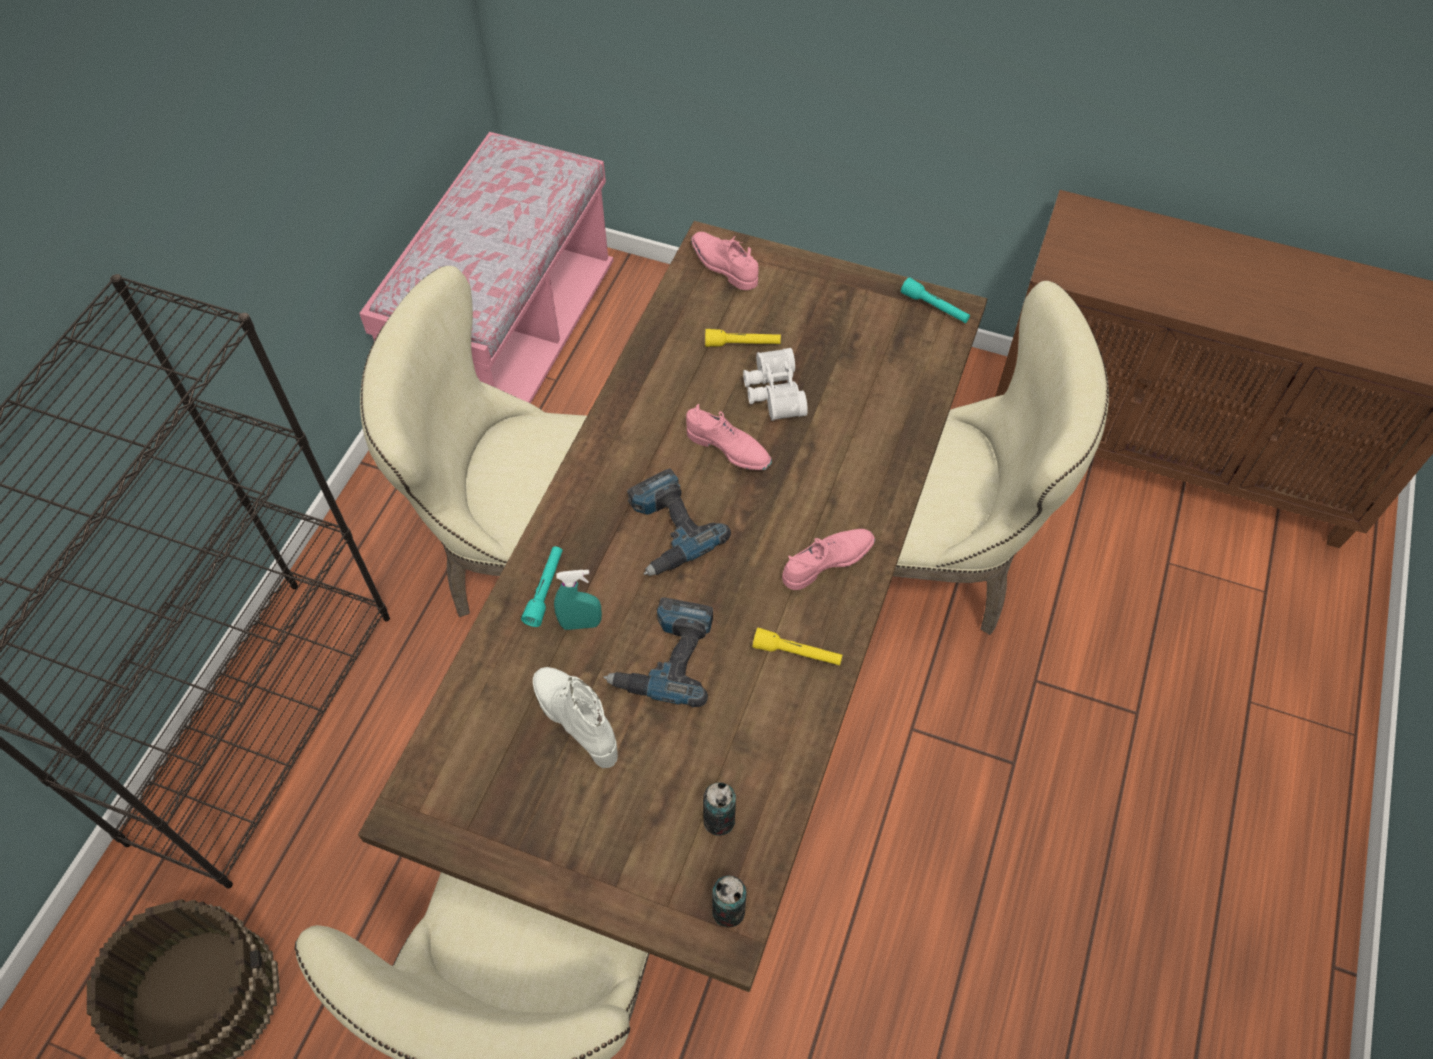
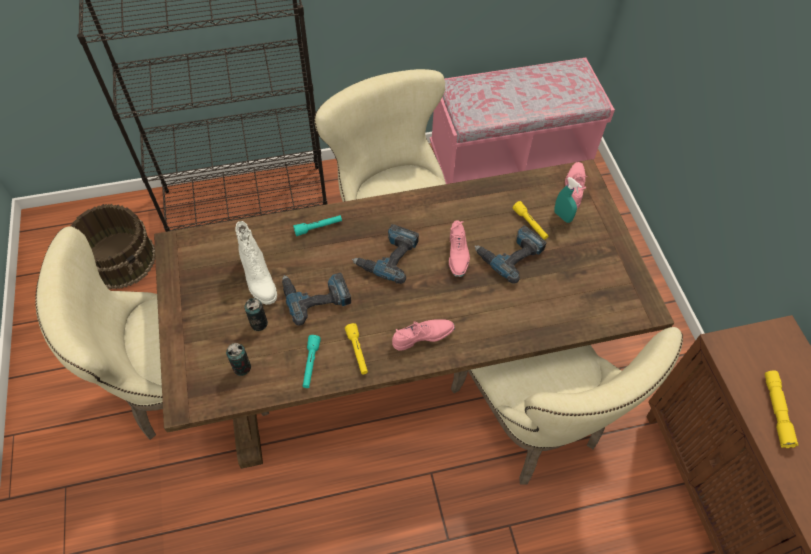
camera: 55 degrees right, 0 degrees up
(578, 720) = (258, 280): white boot -> white boot turned 135 degrees clockwise
(581, 624) = (310, 252): turquoise spray bottle -> turquoise spray bottle (562, 216)
(728, 911) = (197, 397): can -> can (259, 323)
(772, 393) = (510, 254): white binoculars -> power drill
(827, 562) = (422, 336): pink shoe -> pink shoe turned 45 degrees counterclockwise
(934, 307) = (640, 299): turquoise flashlight -> turquoise flashlight (310, 364)
(1165, 280) = (776, 411): none -> yellow flashlight

